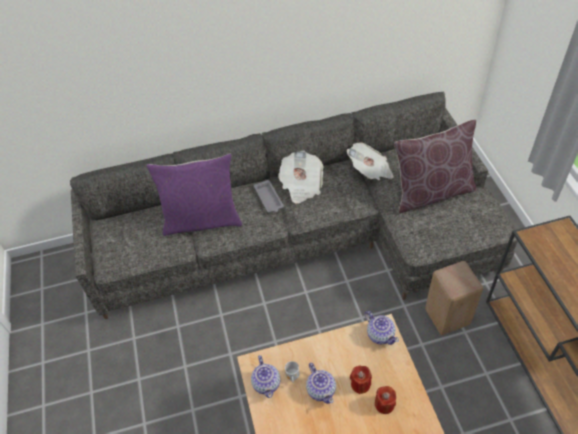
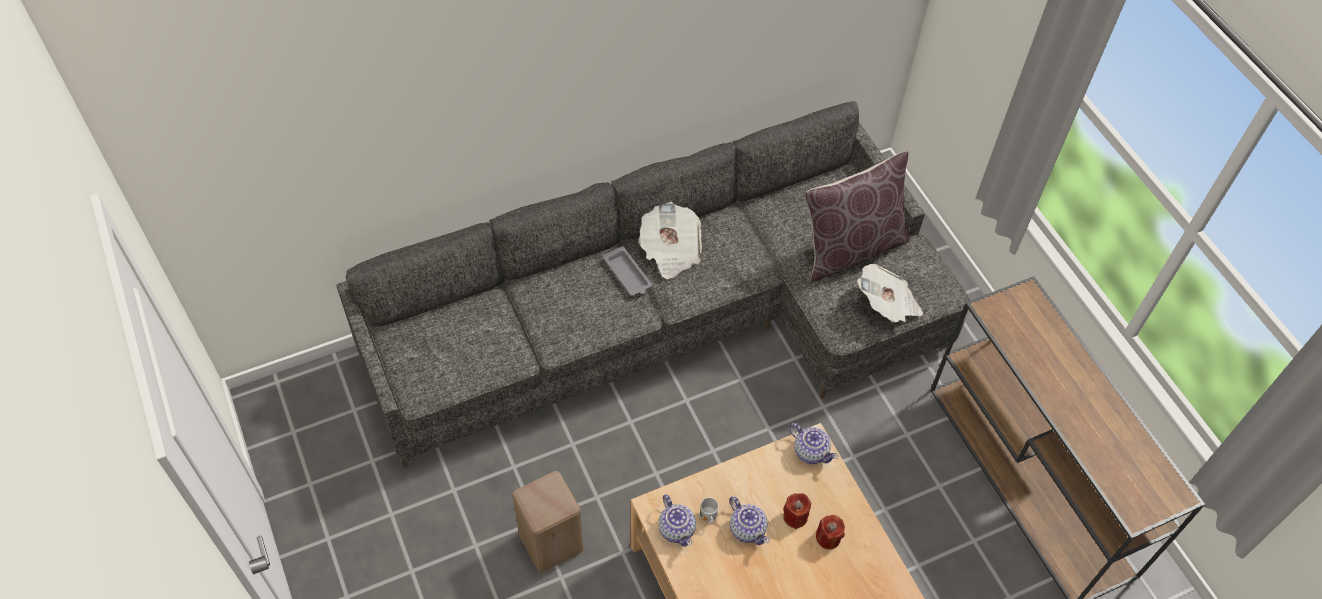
camera: 15 degrees left, 5 degrees up
(202, 220) = (539, 314): purple pillow -> none
(370, 171) = (763, 222): newspaper -> newspaper (887, 305)
(447, 315) = (882, 414): beige stool -> beige stool (552, 541)

